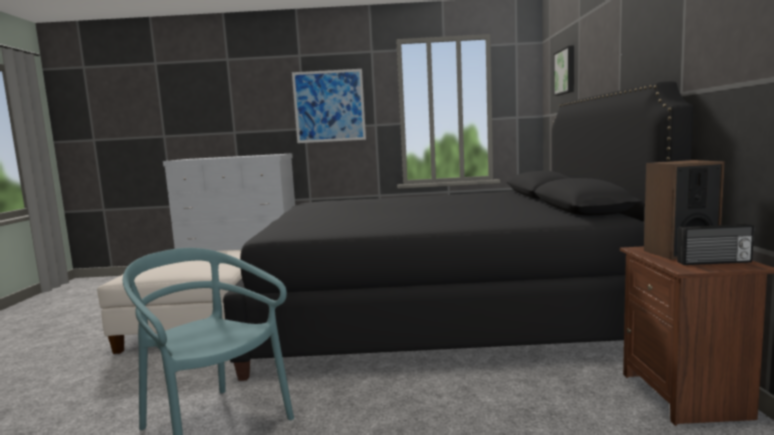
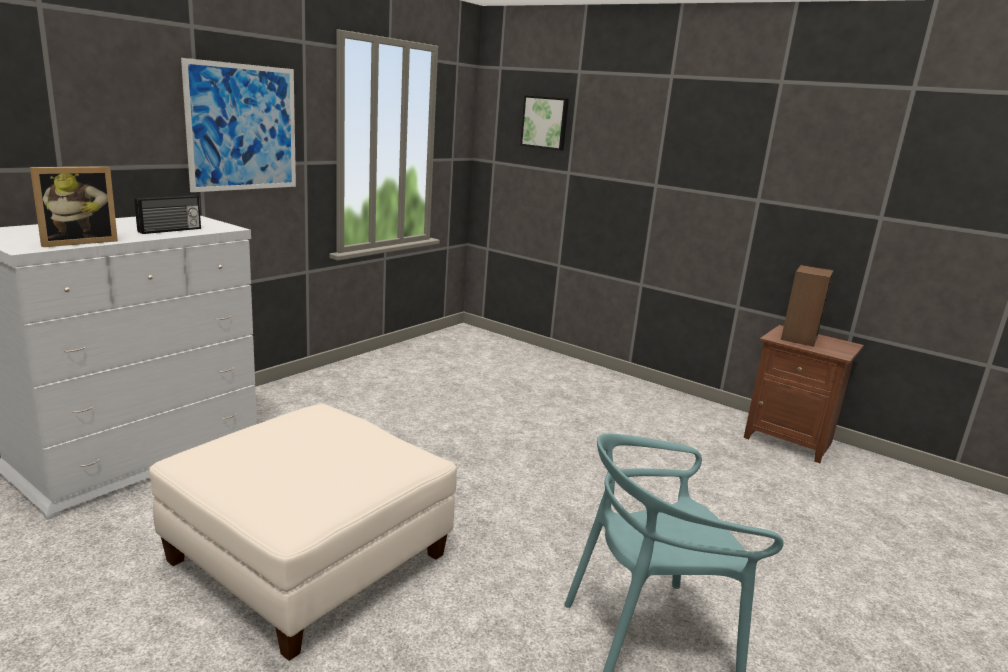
camera: 55 degrees left, 10 degrees up
(198, 158) = (77, 242): none -> picture frame
(439, 315) = (538, 428): black bed -> none
(714, 262) = (833, 345): radio -> radio (170, 230)

